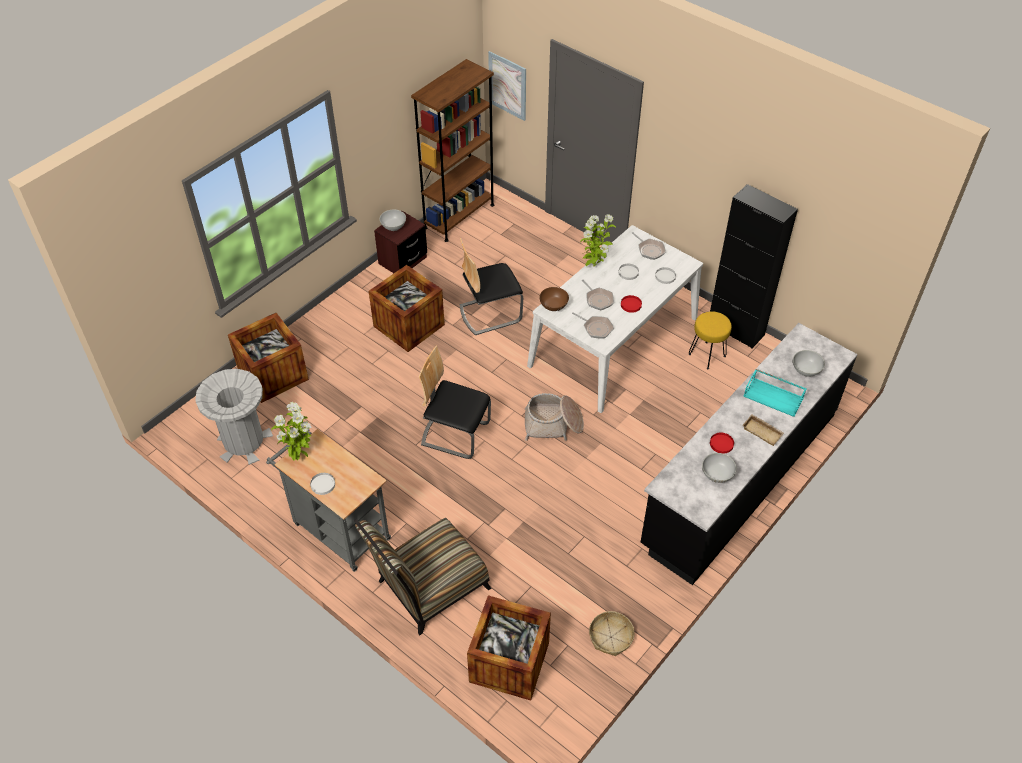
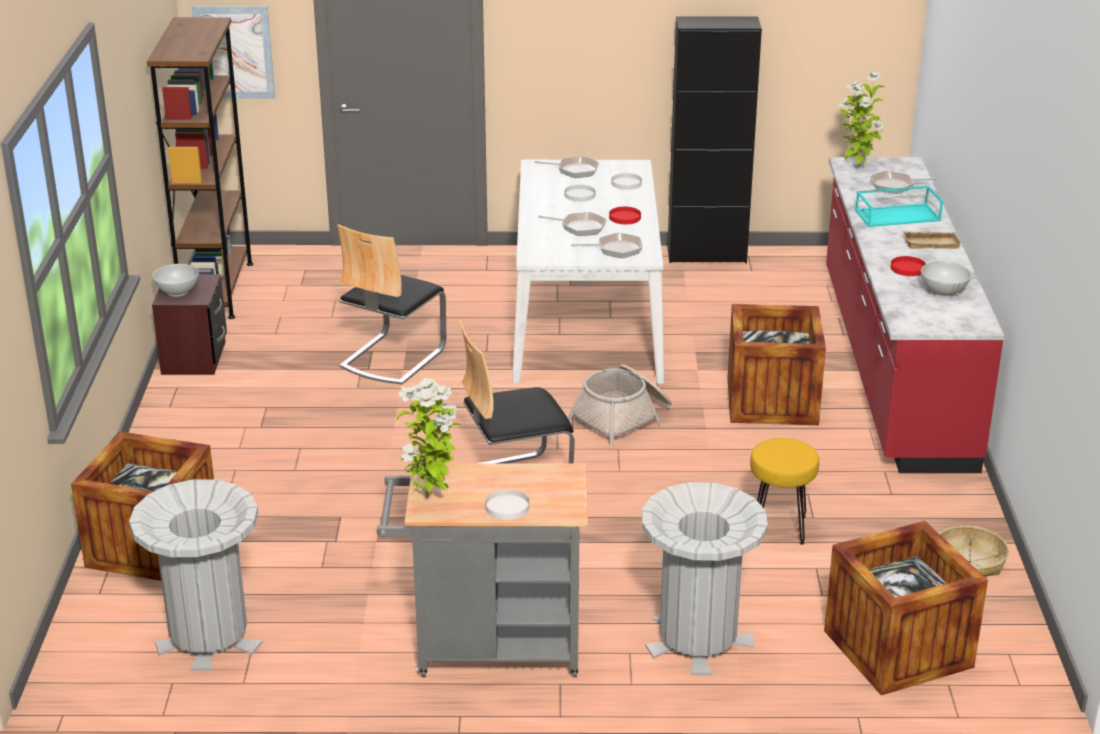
camera: 40 degrees left, 20 degrees down
(409, 325) = (295, 413): crate -> crate (772, 401)
(428, 588) = (697, 639): chair -> grey trash can
(553, 306) = (535, 251): brown bowl -> none
(594, 266) = (530, 204): potted plant -> potted plant (857, 167)
(707, 355) = (708, 287): yellow stool -> yellow stool (780, 528)
(739, 478) = (893, 366): black counter -> red counter
(806, 371) = (895, 186): white bowl -> frying pan

